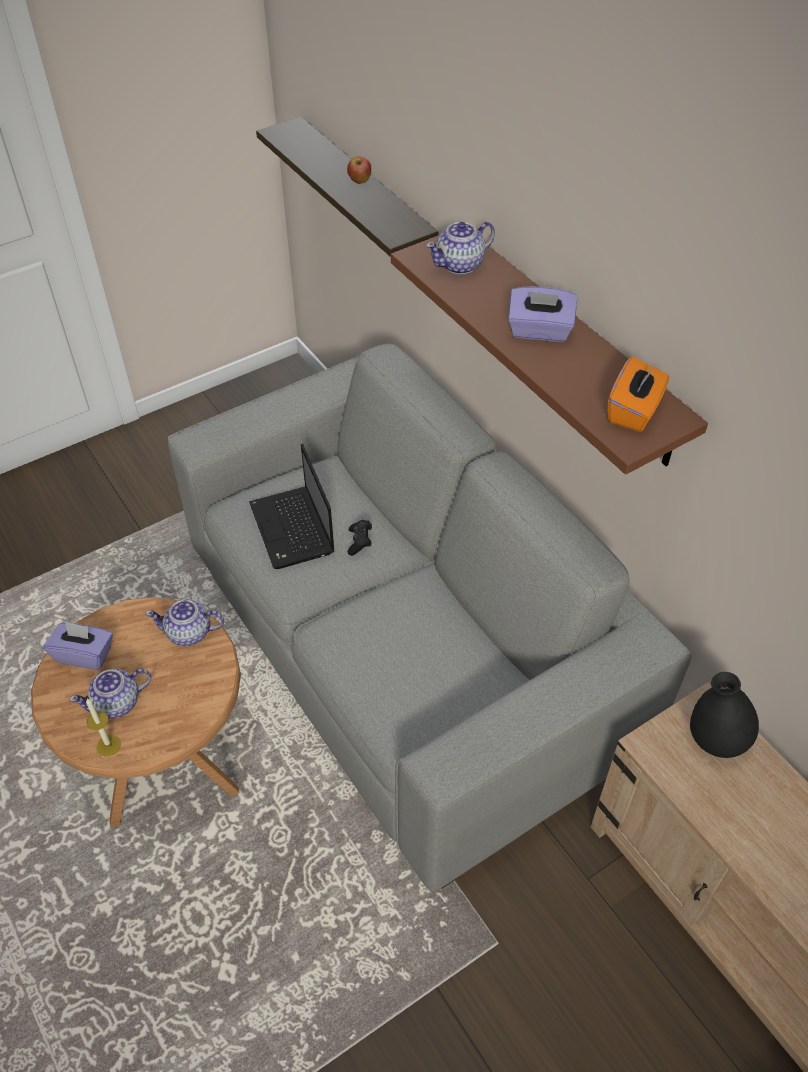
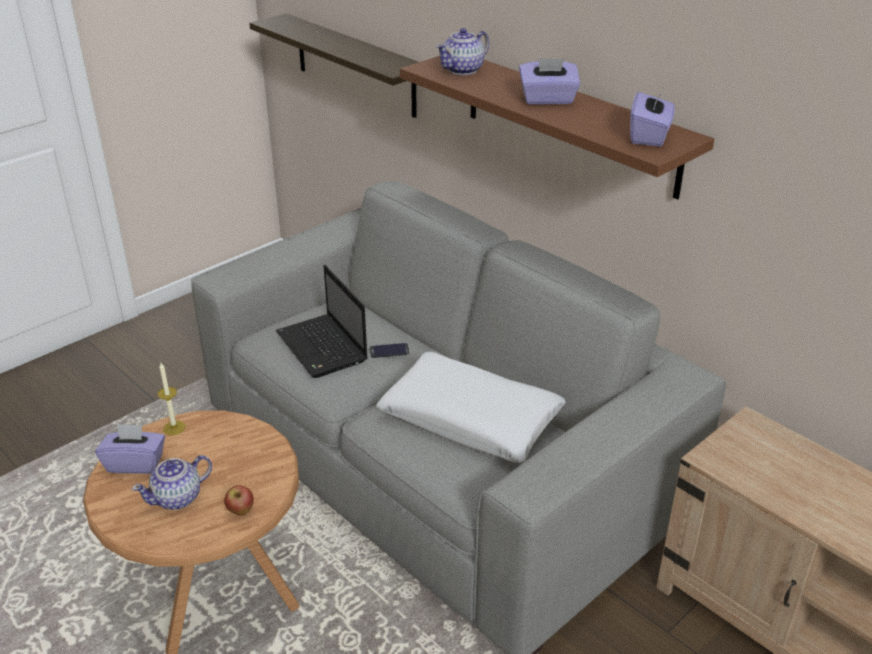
camera: 10 degrees left, 15 degrees down
(108, 745) = (175, 534): candle -> candle (174, 428)
(189, 633) = (240, 434): teapot -> none
(359, 181) = (351, 44): apple -> apple (241, 511)
(359, 542) = (389, 351): black game controller -> phone
(423, 643) = (470, 419): none -> white pillow
(634, 411) = (649, 136): orange tissue box -> purple tissue box
(716, 741) = (769, 447): black vase -> none

